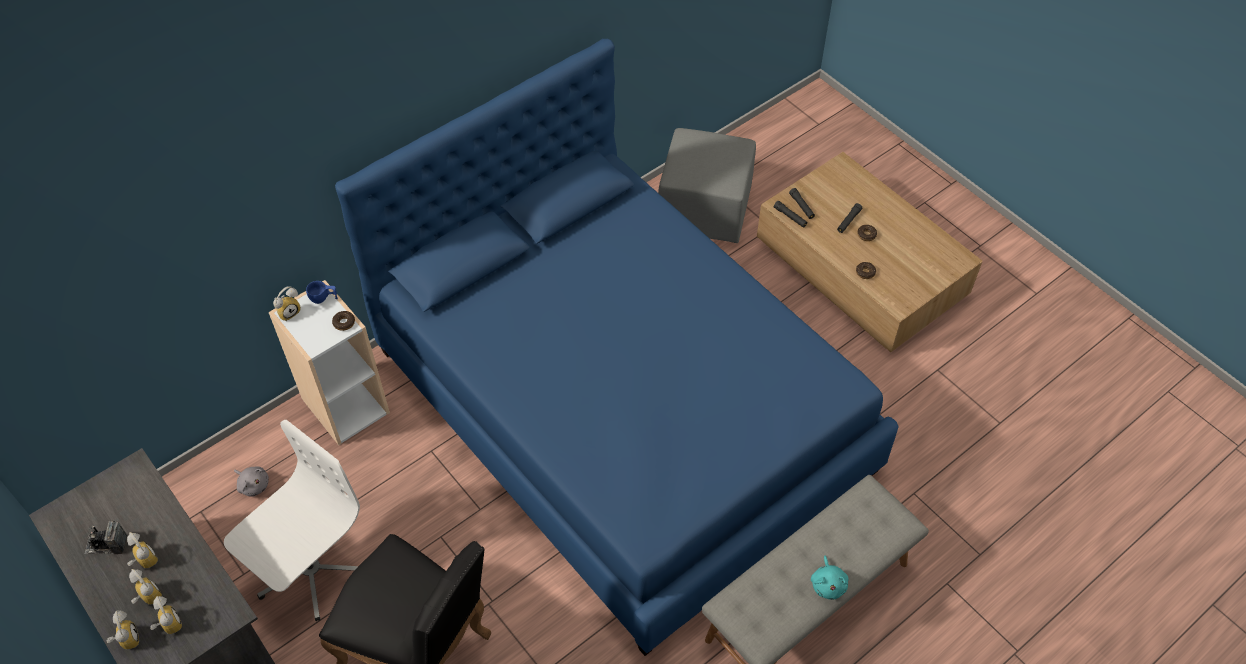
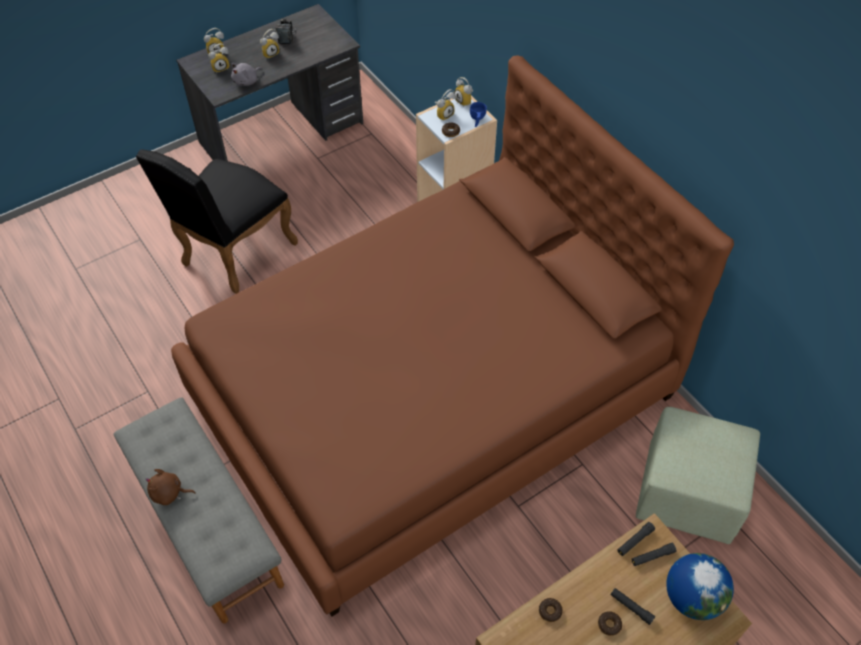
camera: 95 degrees right, 0 degrees up
(146, 597) = (243, 57): alarm clock -> alarm clock (444, 114)
(253, 485) = (389, 158): grey plush toy -> grey plush toy (247, 81)
(310, 570) = (313, 192): white office chair -> none
(622, 408) = (432, 394): blue bed -> brown bed
(704, 209) = (689, 493): grey ottoman -> green ottoman
(828, 584) = (169, 493): turquoise plush toy -> brown plush toy
(830, 184) = (692, 597): none -> globe

